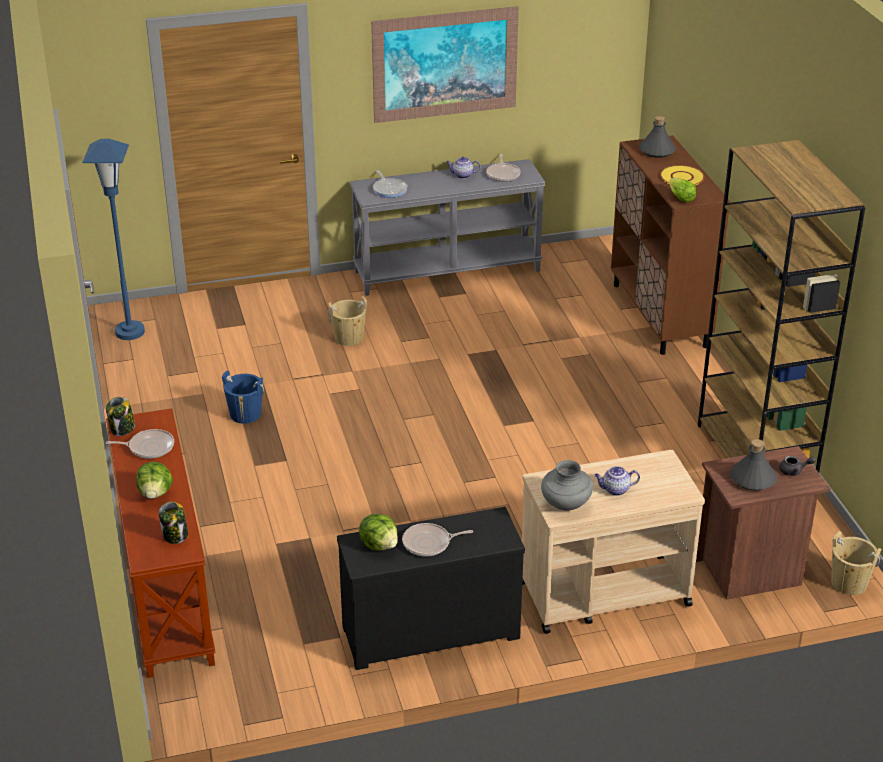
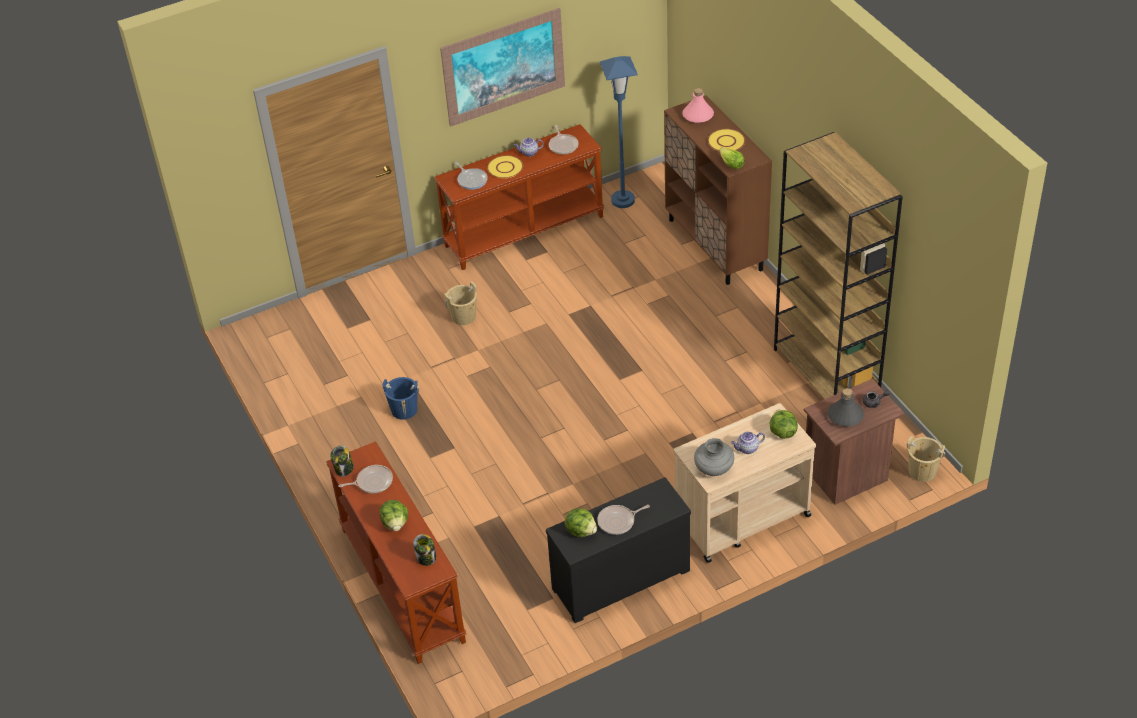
camera: 10 degrees left, 10 degrees up
(130, 332) = (273, 346): blue floor lamp -> blue floor lamp (622, 200)
(431, 184) = (505, 168): none -> yellow plate
(447, 270) = (524, 230): grey console table -> brown console table
(657, 151) = (698, 115): grey bottle -> pink bottle
(665, 480) = (782, 432): none -> lettuce

